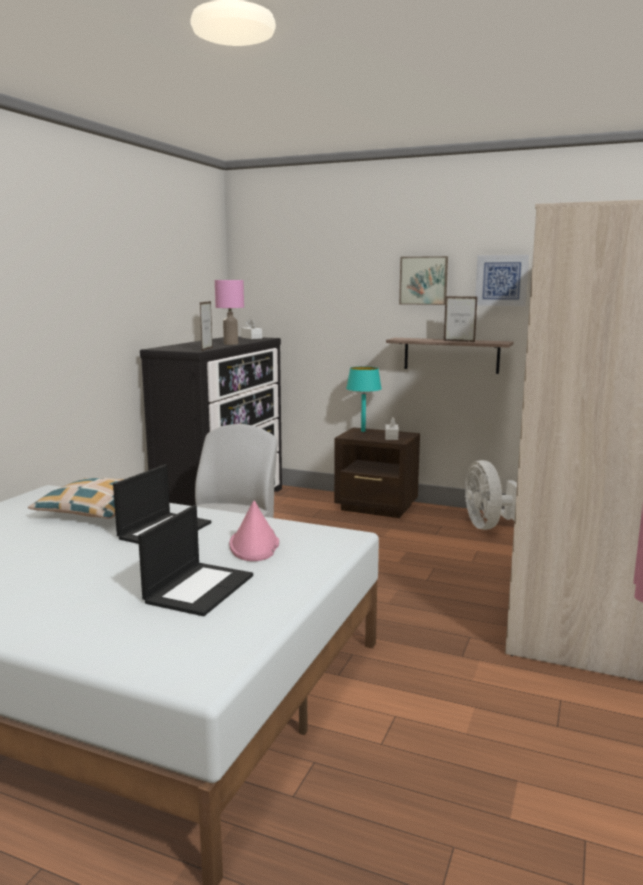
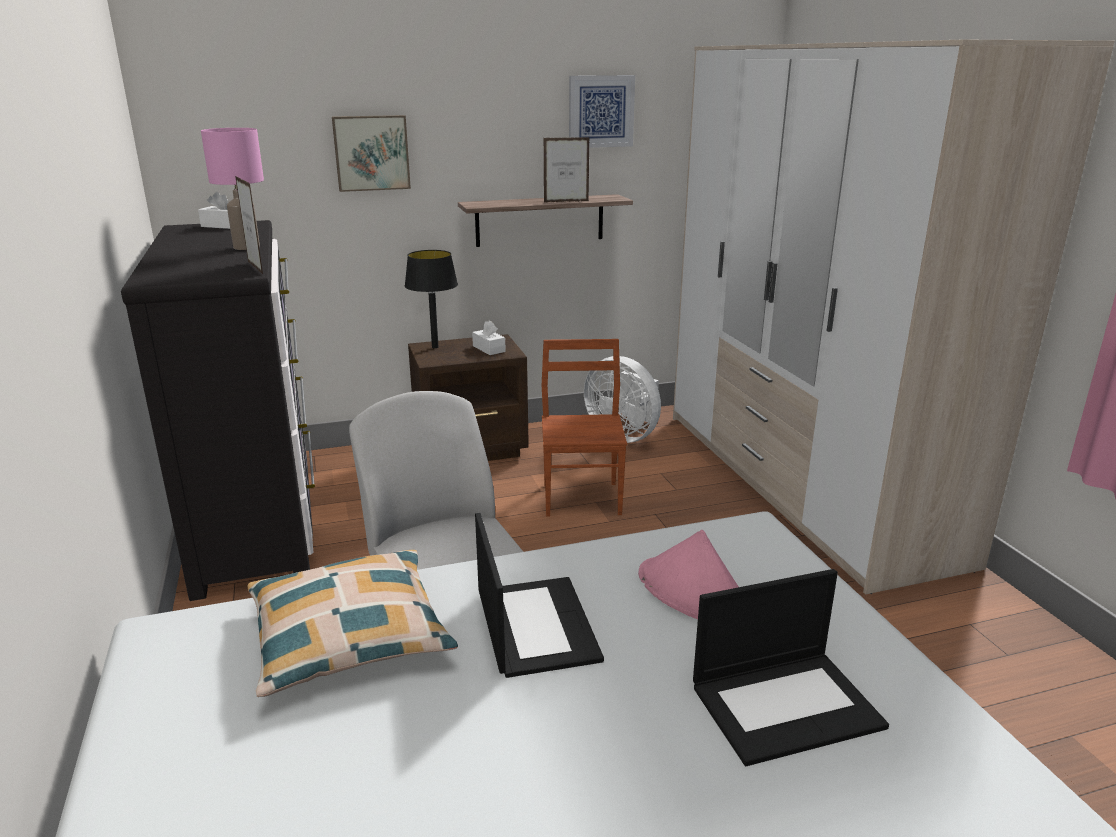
camera: 40 degrees left, 10 degrees up
(199, 588) = (787, 704): laptop -> laptop turned 90 degrees clockwise
(363, 431) = (435, 347): turquoise table lamp -> black table lamp
(402, 547) = (583, 498): none -> brown chair
(424, 280) = (495, 114): picture -> picture (371, 153)

